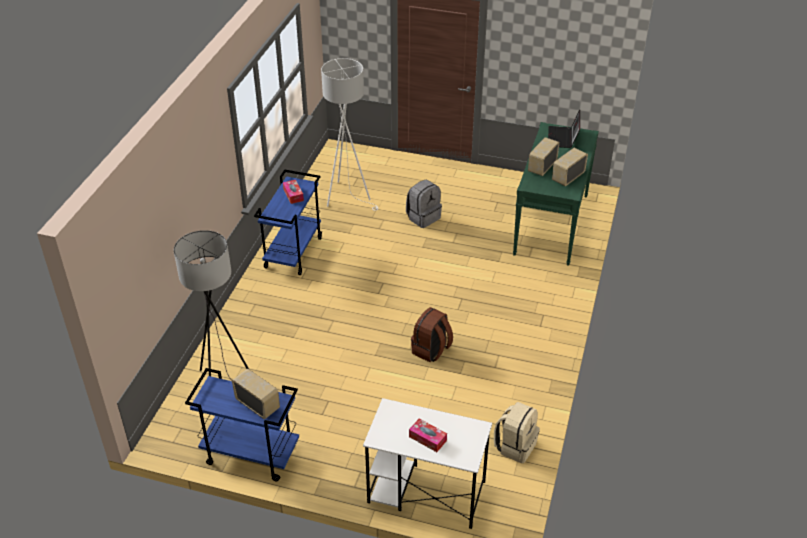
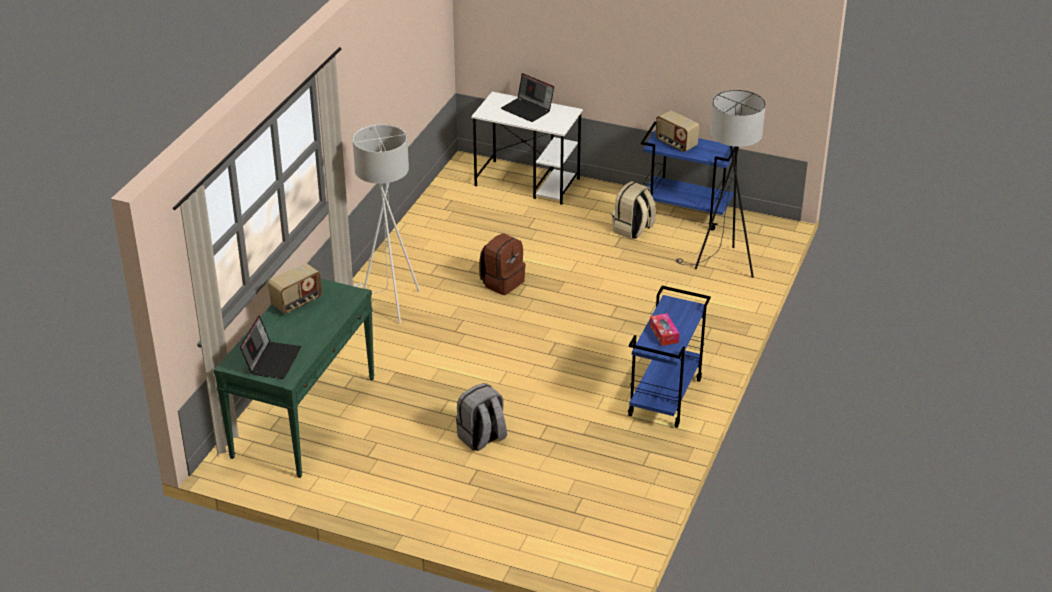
camera: 175 degrees left, 5 degrees down
(349, 196) = (588, 479): white floor lamp -> white floor lamp (388, 303)
(427, 438) = (528, 109): tissue box -> laptop
(515, 446) = (439, 206): beige backpack -> beige backpack (633, 230)
(541, 167) = (324, 318): radio -> none

